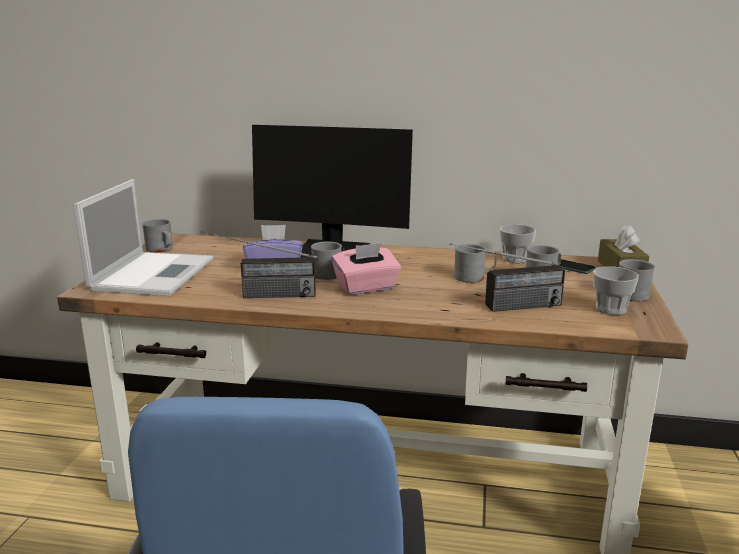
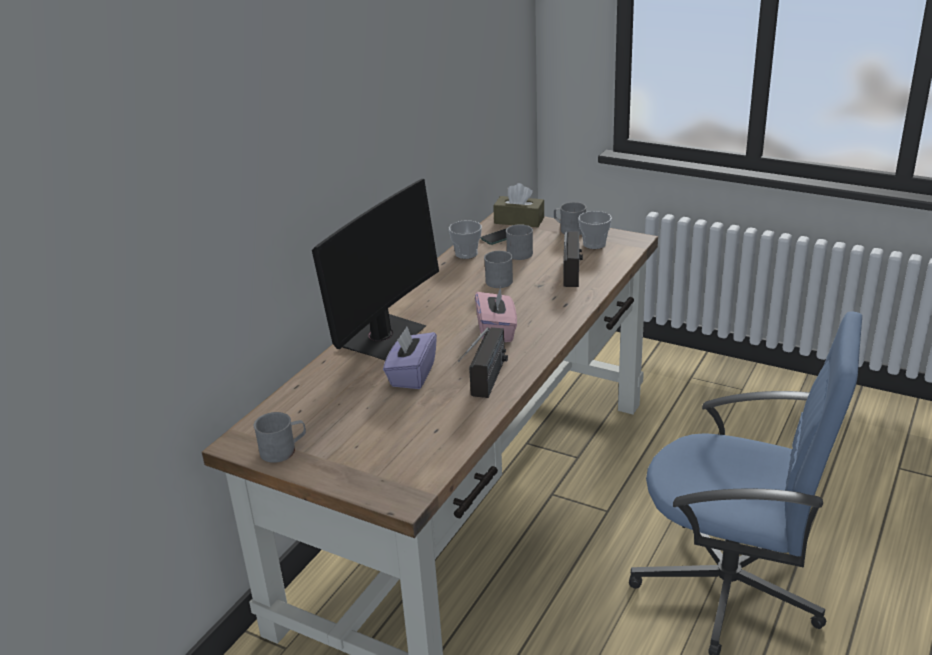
camera: 70 degrees left, 10 degrees up
(154, 273) = (377, 454): laptop -> none
(323, 276) = (452, 350): grey mug -> none

